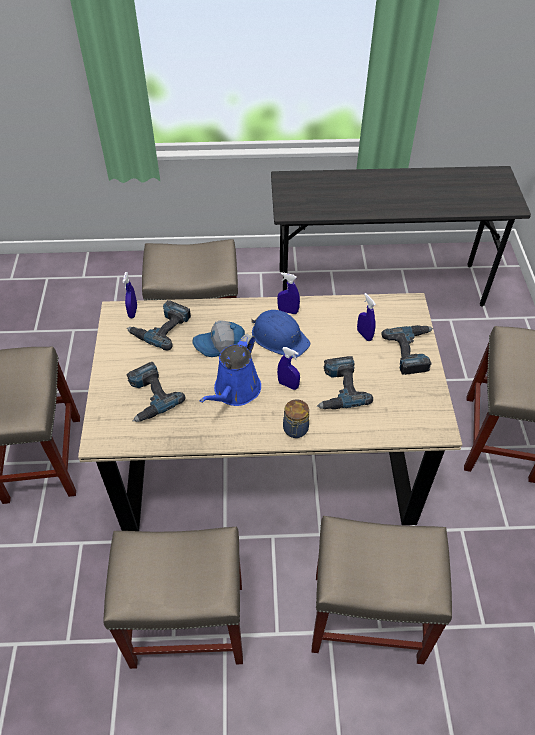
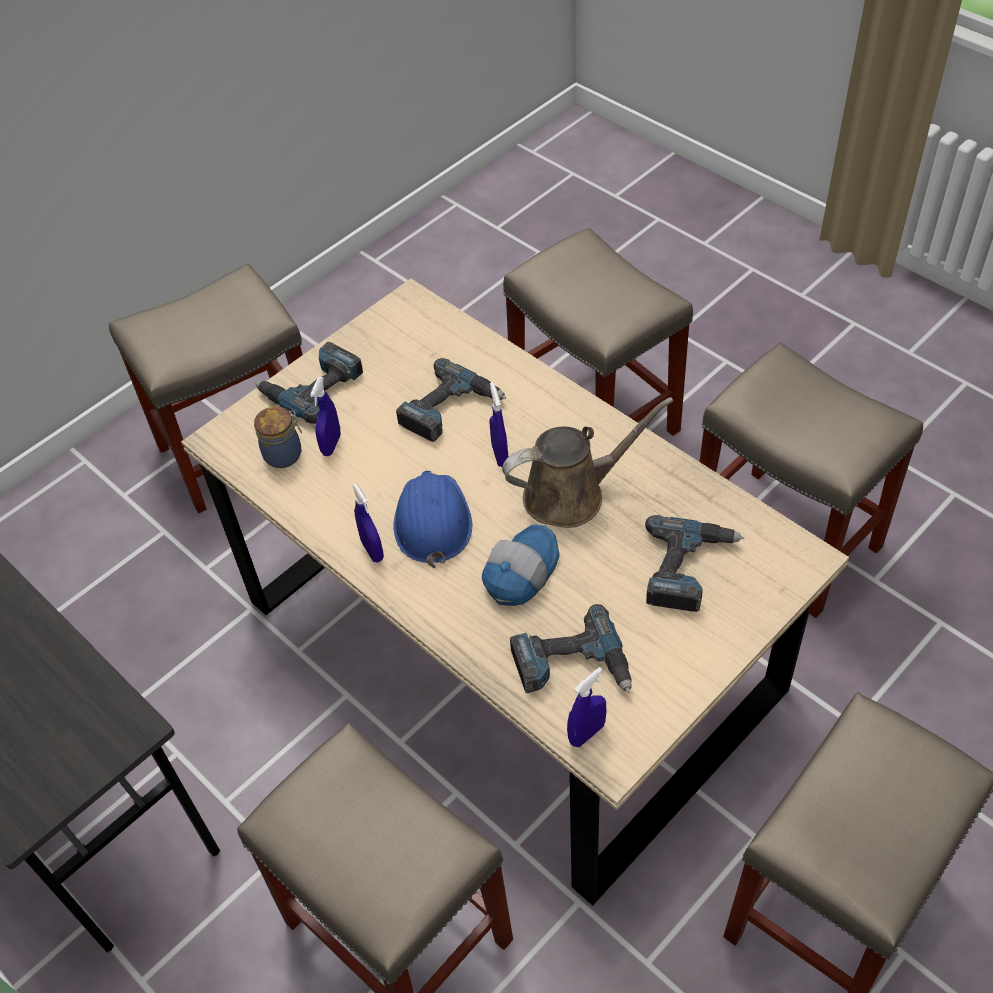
camera: 130 degrees left, 0 degrees up
(220, 345) = (519, 572): cap -> cap turned 90 degrees counterclockwise
(235, 391) = (571, 494): blue watering can -> brown watering can
(295, 430) = (555, 403): jar -> jar (284, 454)

